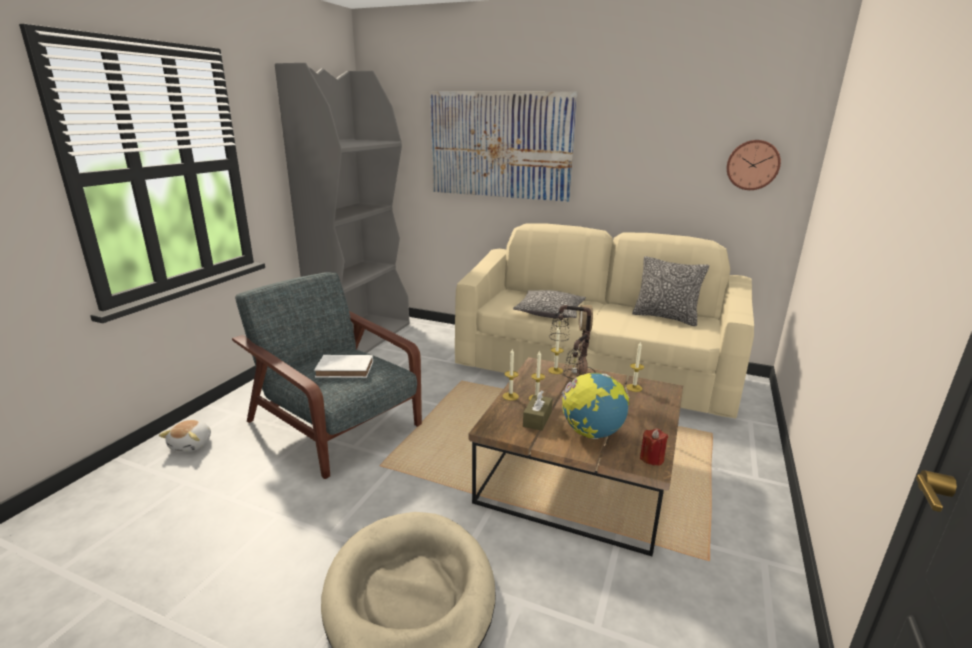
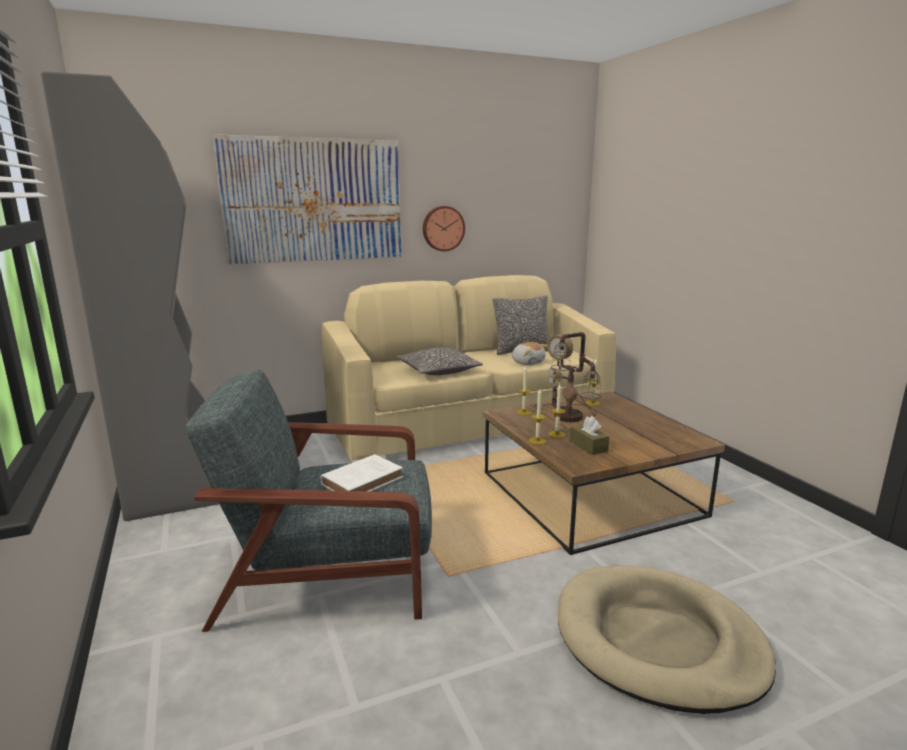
camera: 45 degrees left, 5 degrees down
(192, 444) = (170, 702): plush toy -> plush toy (528, 363)
(592, 433) = (635, 439): globe -> none
(652, 458) = (691, 437): red candle -> none
(752, 165) = (548, 207): wall clock -> wall clock (443, 228)

